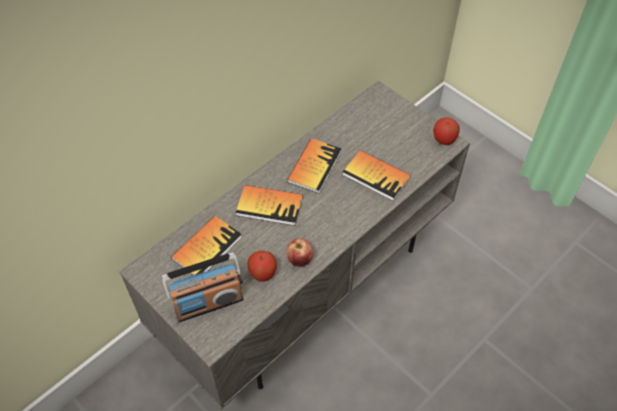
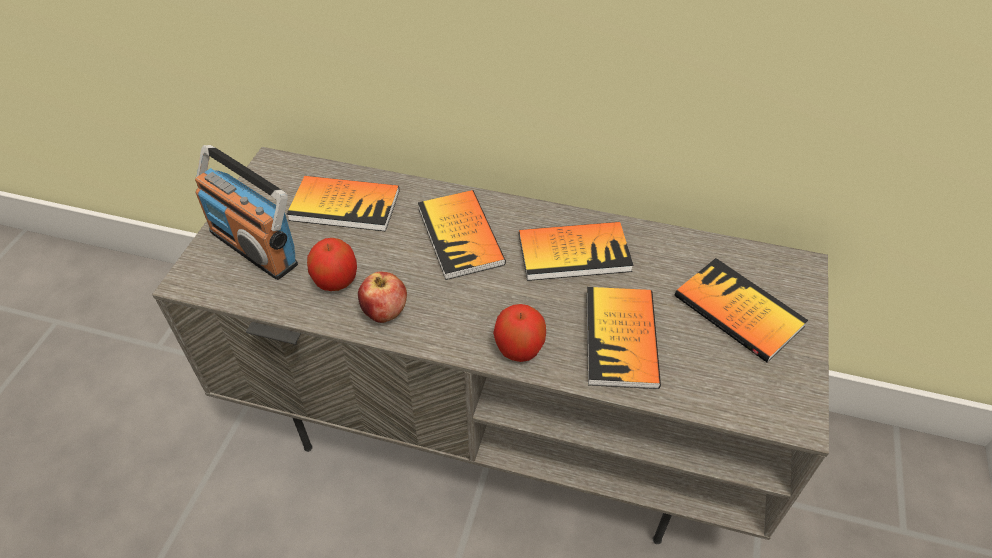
camera: 60 degrees right, 5 degrees down
(388, 128) = (738, 311): none -> book
(444, 140) = (793, 405): apple -> apple (519, 348)

